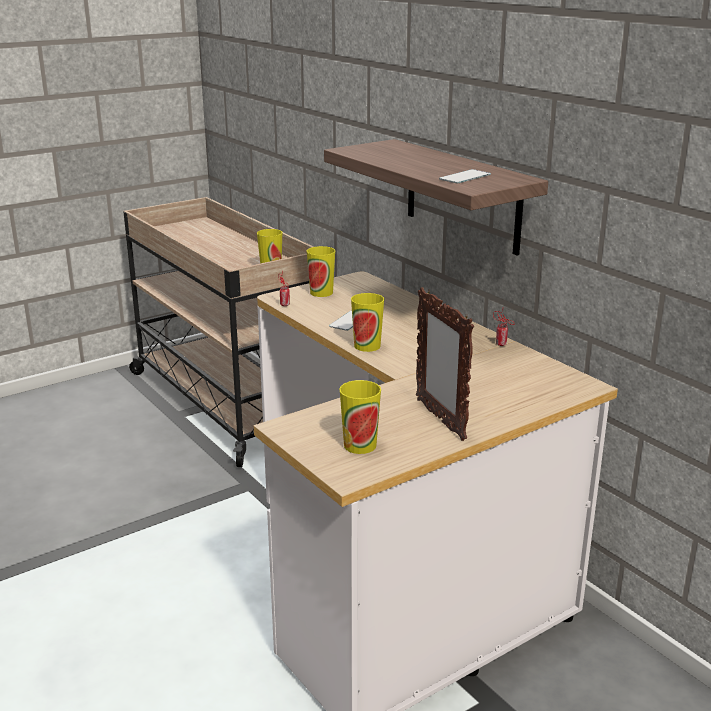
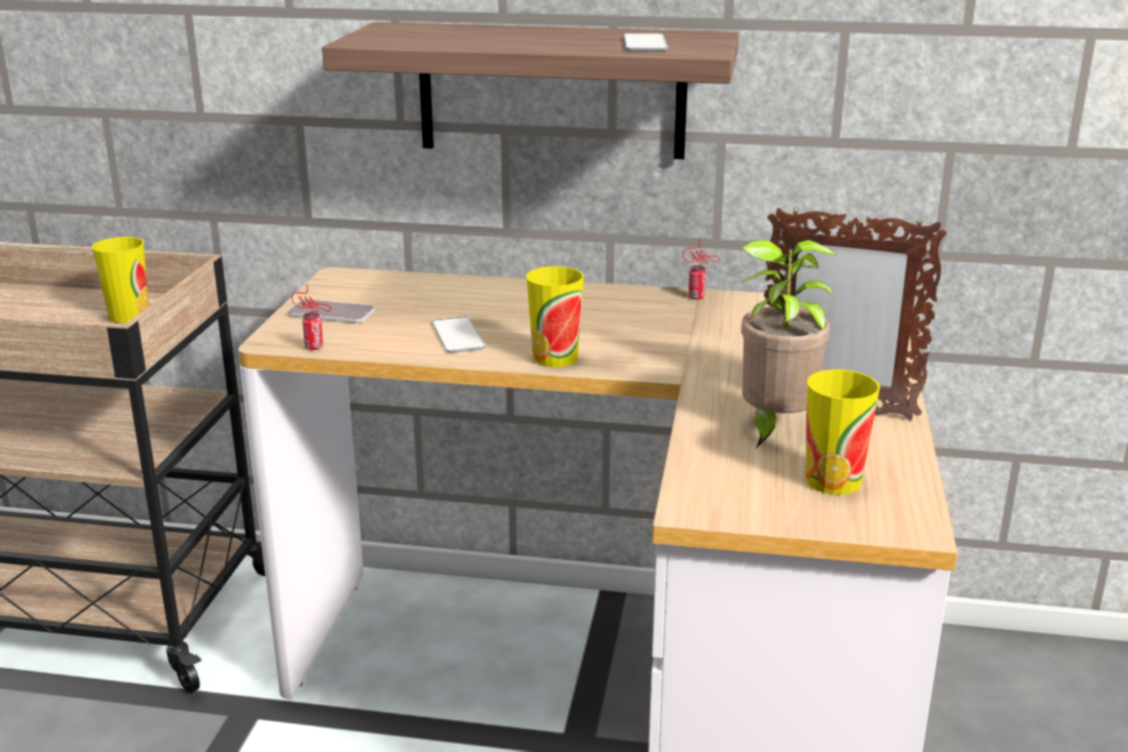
camera: 45 degrees left, 0 degrees up
(321, 293) = (331, 313): cup -> phone
(388, 414) = (774, 428): none -> potted plant

